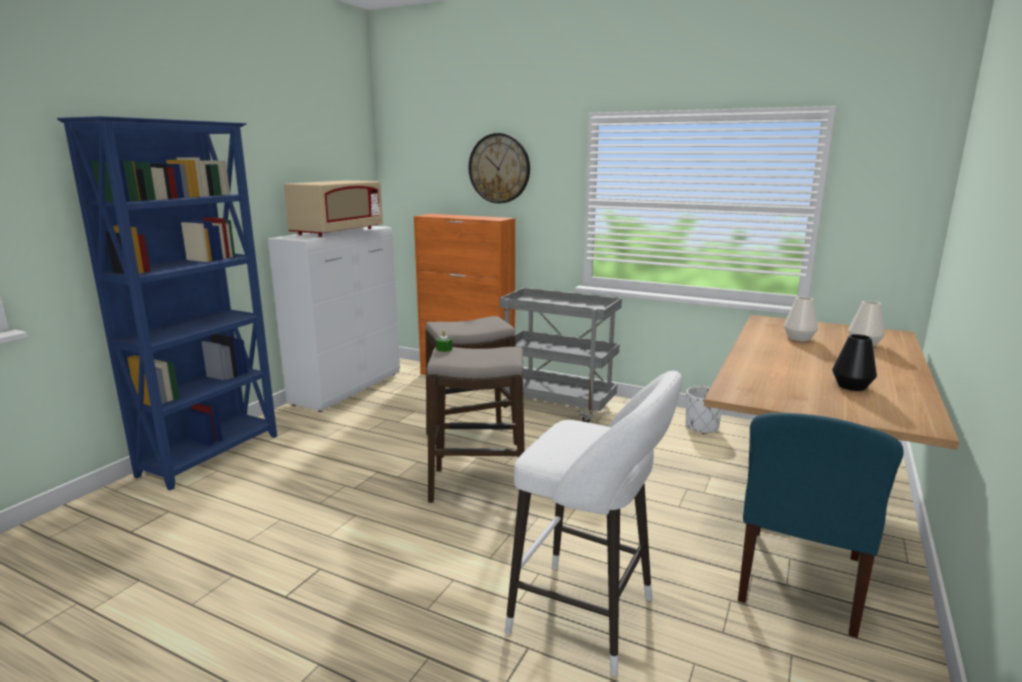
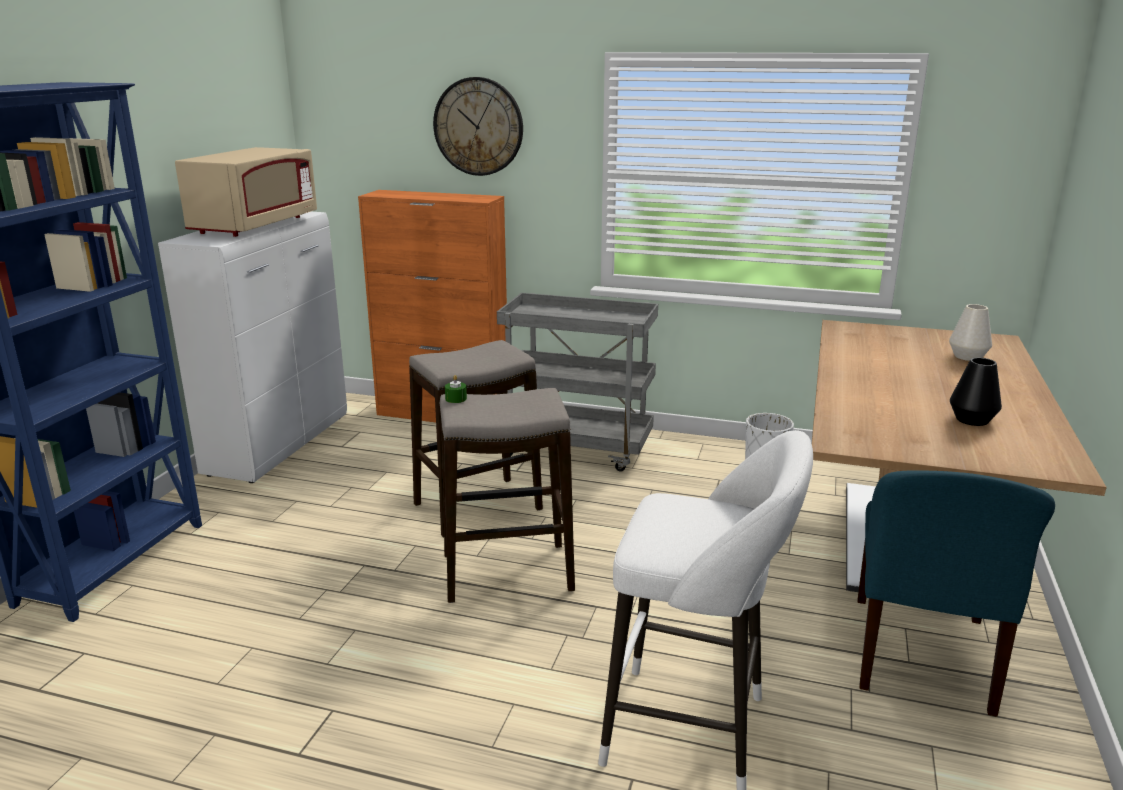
camera: 10 degrees left, 5 degrees up
(799, 338) = (891, 353): white vase -> none

